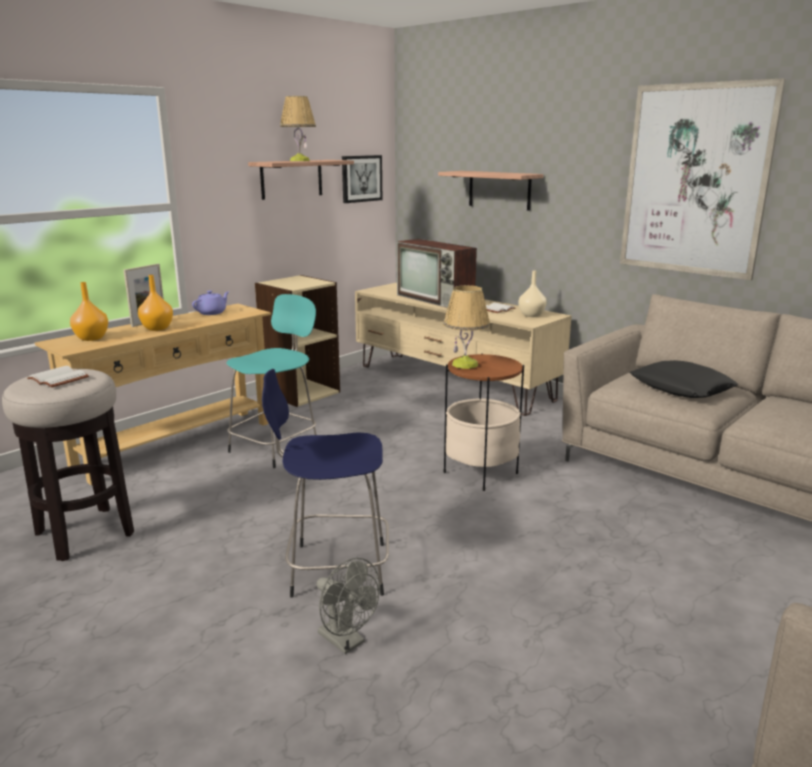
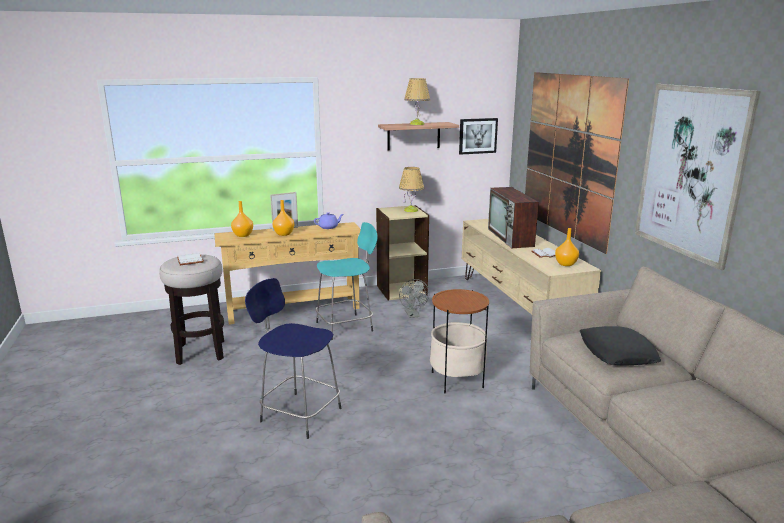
camera: 30 degrees right, 0 degrees up
(346, 641) = (261, 457): grey fan -> grey fan (413, 315)
(465, 364) = (446, 296): table lamp -> table lamp (411, 210)
(499, 190) = (568, 156): shelf -> picture
(531, 315) = (565, 264): beige vase -> orange vase

